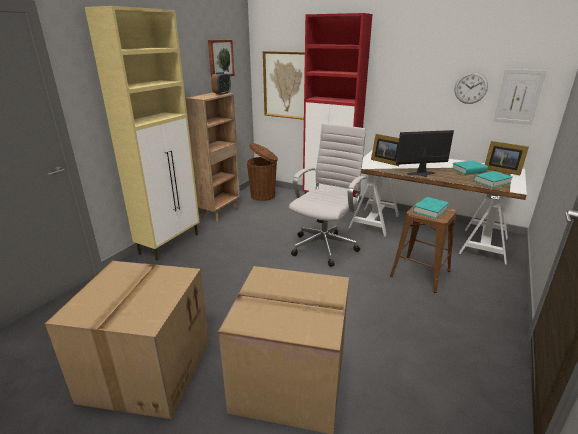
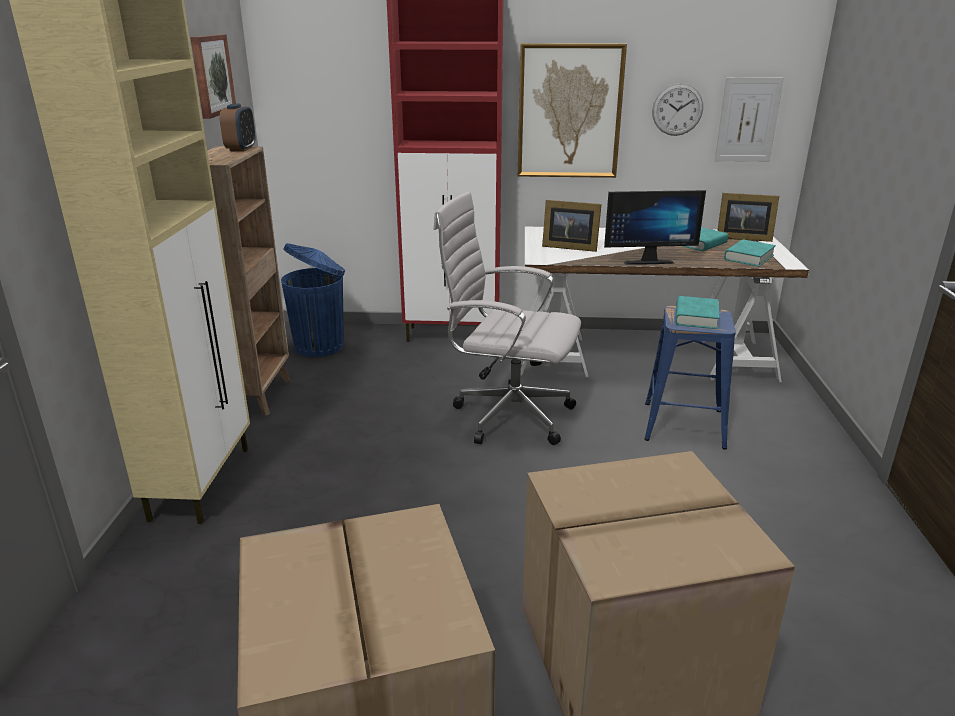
camera: 25 degrees left, 0 degrees up
(263, 196) = (321, 346): brown trash can -> blue trash can
(286, 85) = (337, 122): picture -> picture (569, 112)
(325, 246) = (507, 415): white office chair -> white office chair turned 75 degrees counterclockwise
(420, 273) = (683, 425): brown stool -> blue stool
(423, 175) = (647, 261): monitor -> monitor turned 150 degrees counterclockwise

